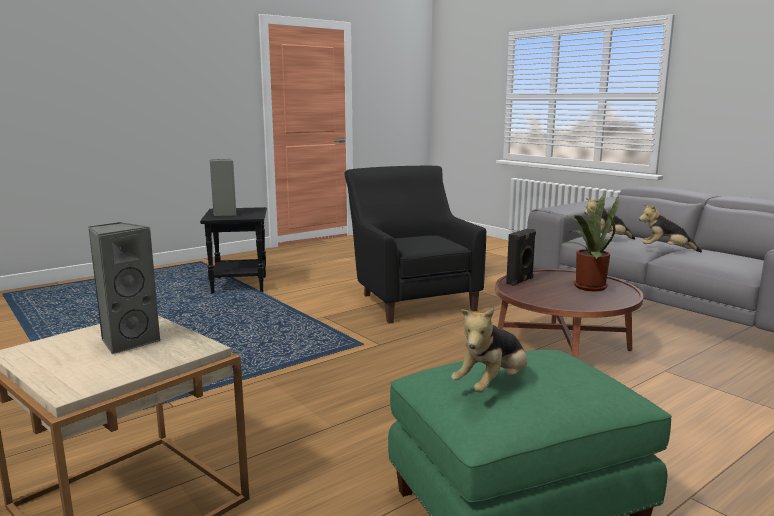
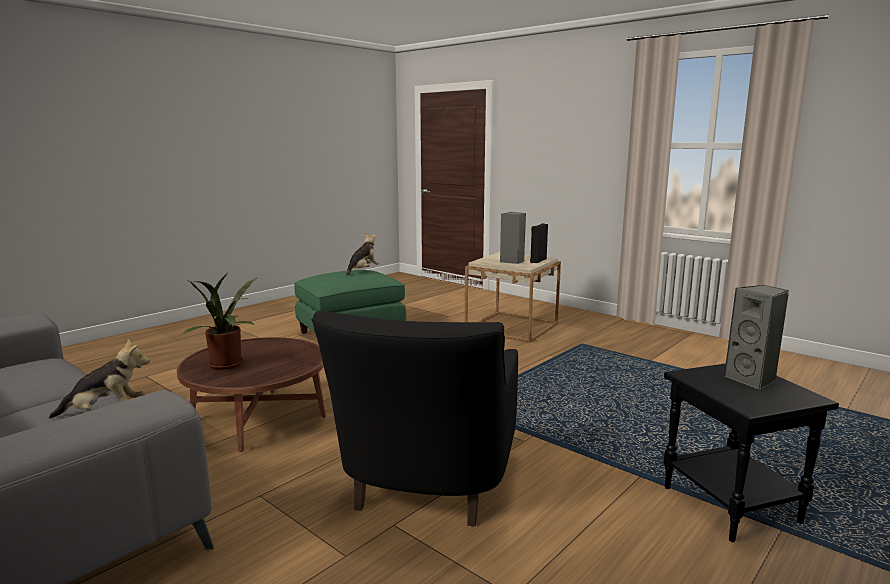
camera: 170 degrees right, 0 degrees up
(410, 299) = (426, 489): black armchair -> black armchair turned 45 degrees clockwise
(520, 281) = (293, 368): black speaker -> black speaker (537, 261)
(666, 250) = (62, 389): plush toy -> none

